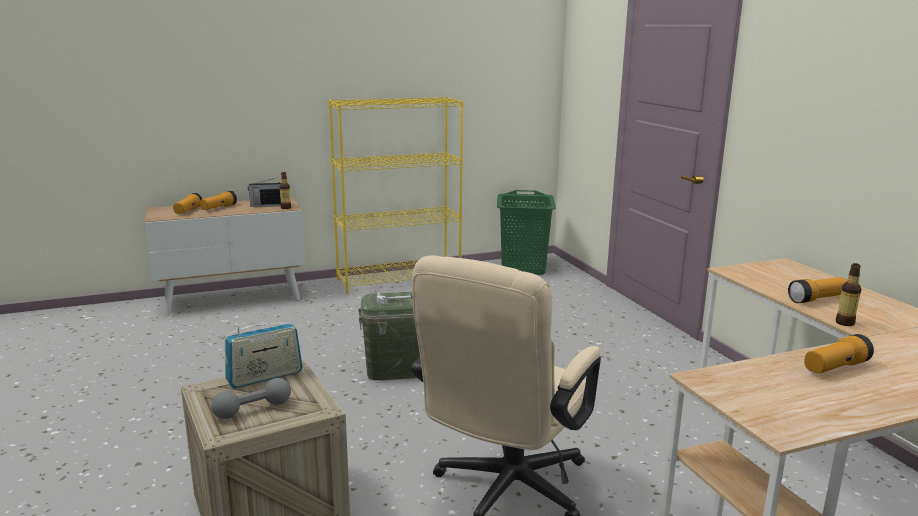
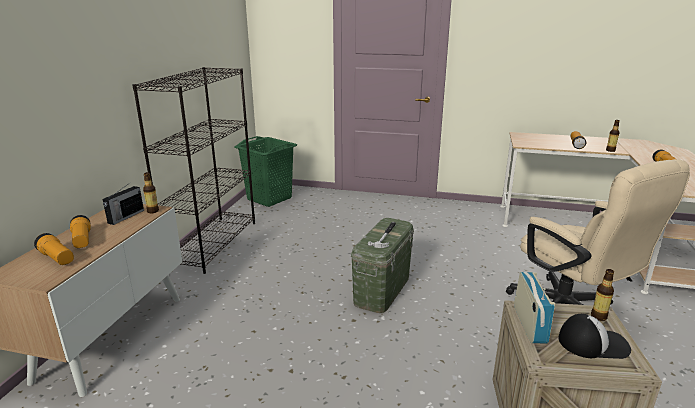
camera: 55 degrees left, 5 degrees up
(253, 410) = (592, 343): grey dumbbell -> cap
(313, 408) = (598, 316): none -> bottle
(399, 279) = (213, 243): yellow bookcase -> black bookcase

